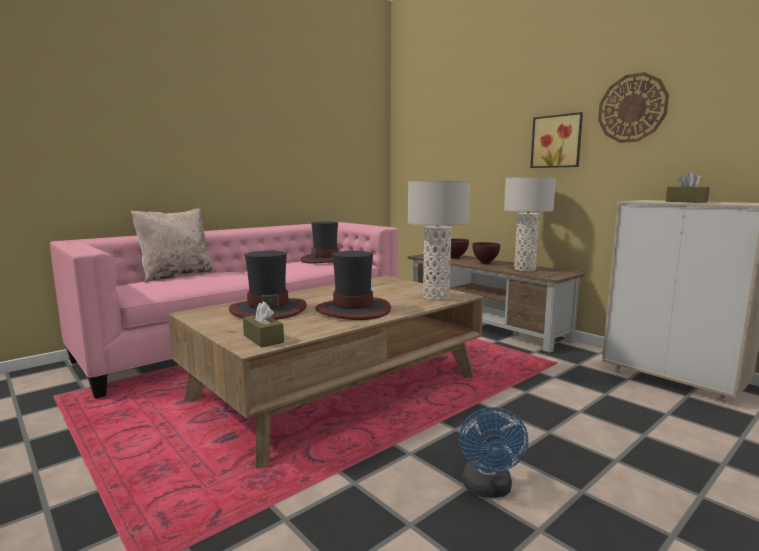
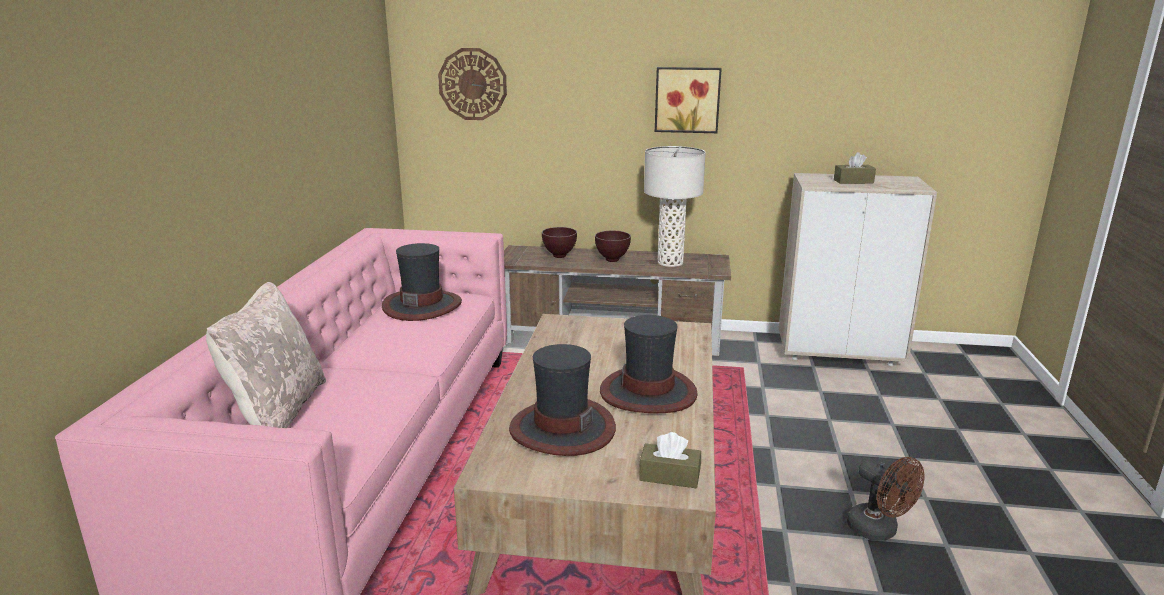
camera: 40 degrees left, 10 degrees up
(435, 297) = (676, 340): white table lamp -> none
(488, 489) = (879, 531): blue fan -> brown fan
(632, 108) = (778, 69): wall clock -> wall clock (472, 84)

